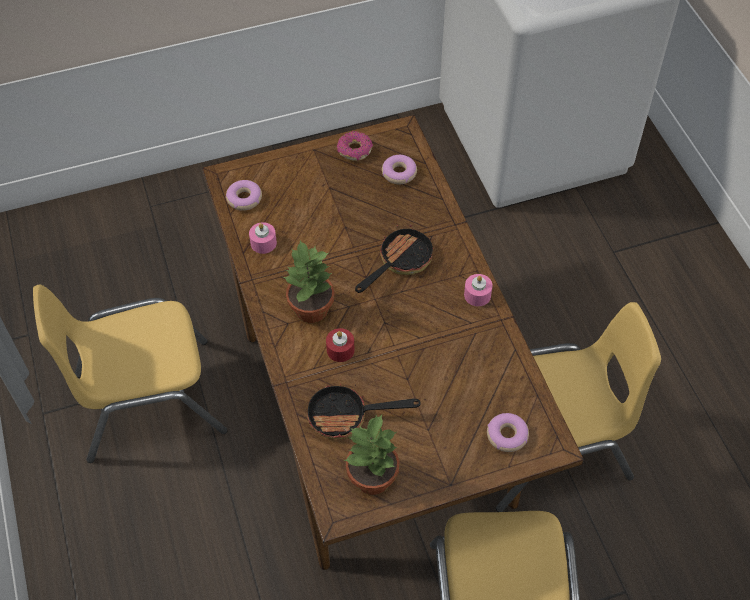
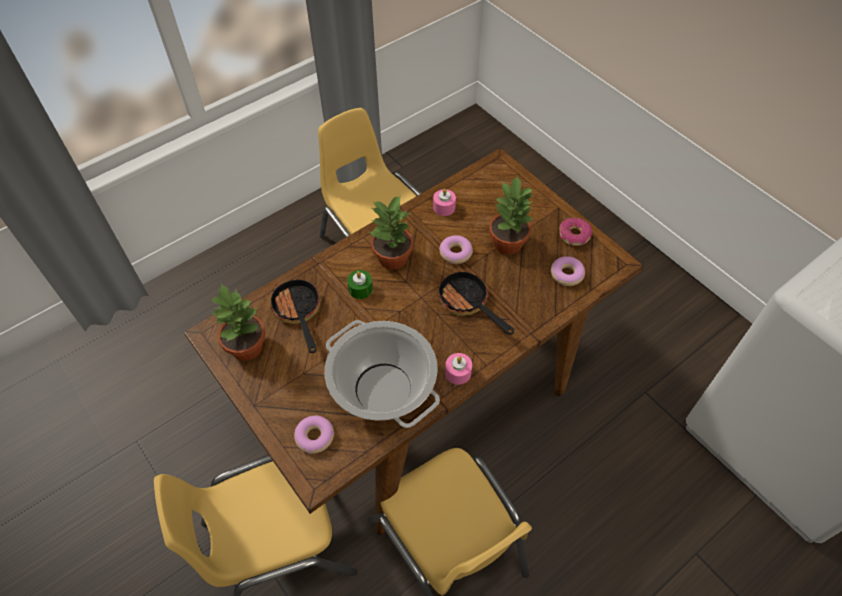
camera: 70 degrees right, 0 degrees up
(244, 199) = (482, 181): donut -> donut (455, 252)
(339, 204) = (508, 243): none -> potted plant
(340, 350) = (360, 289): red candle -> green candle
(400, 262) = (468, 303): frying pan -> frying pan turned 150 degrees counterclockwise
(472, 363) = (382, 388): none -> cooking pot

